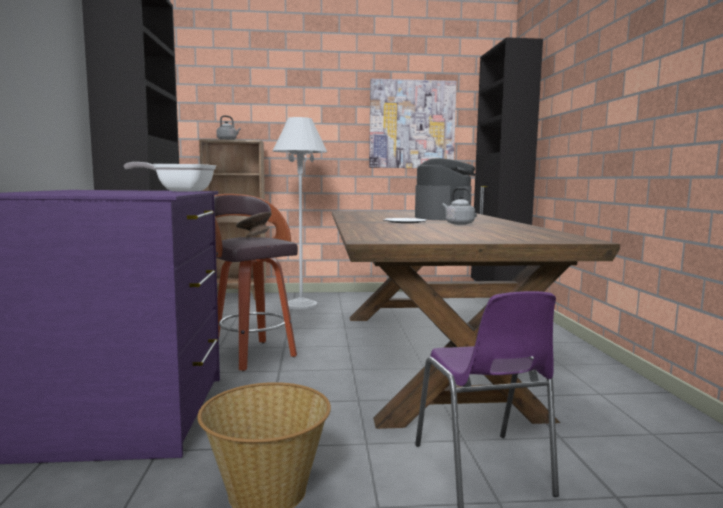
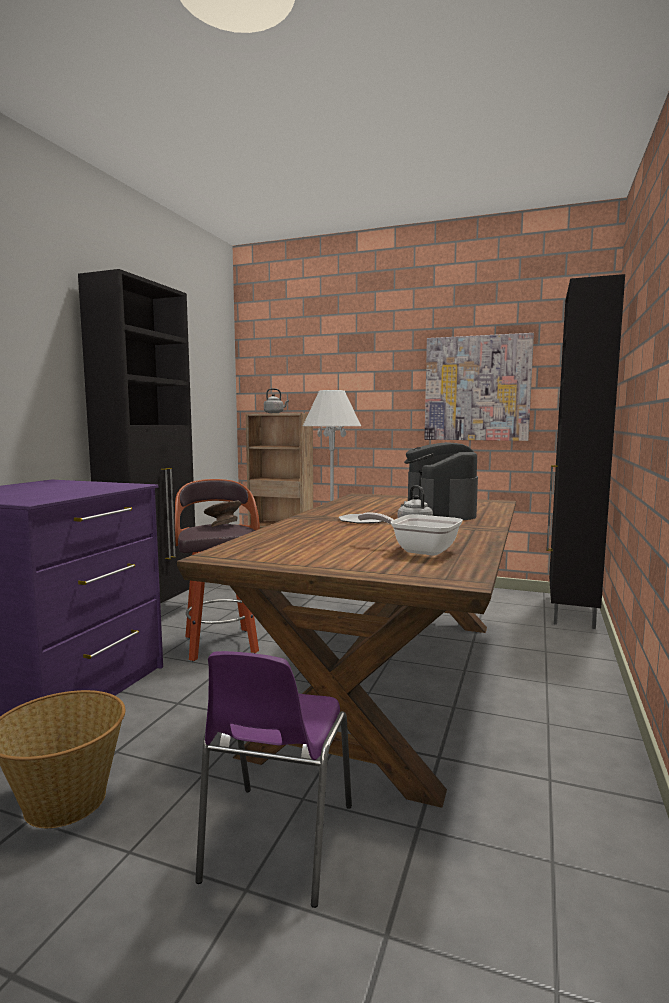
camera: 25 degrees right, 0 degrees up
(179, 191) = (112, 486): frying pan -> frying pan (418, 550)
(443, 217) = (439, 513): coffee machine -> coffee machine turned 150 degrees clockwise

